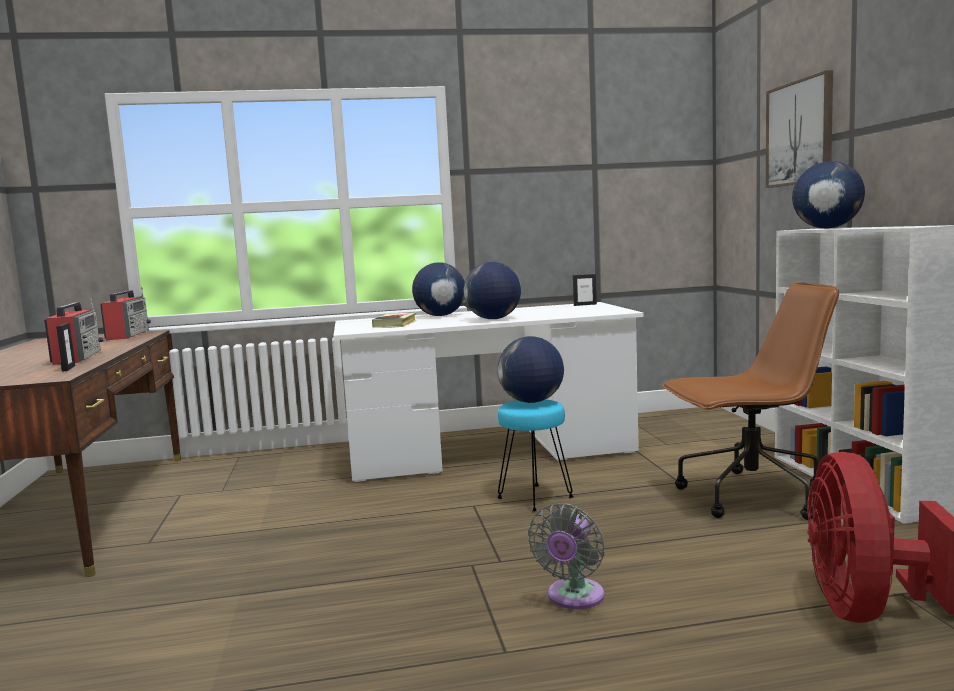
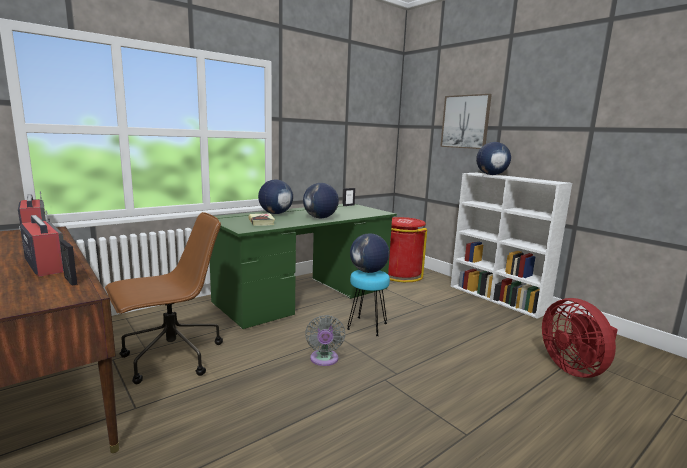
camera: 30 degrees left, 5 degrees up
(488, 451) = (304, 296): white desk -> green desk
(573, 598) = (459, 390): grey fan -> grey fan (324, 360)
(695, 434) = (400, 274): none -> red trash can
(749, 497) = (465, 312): brown office chair -> brown office chair (171, 358)

